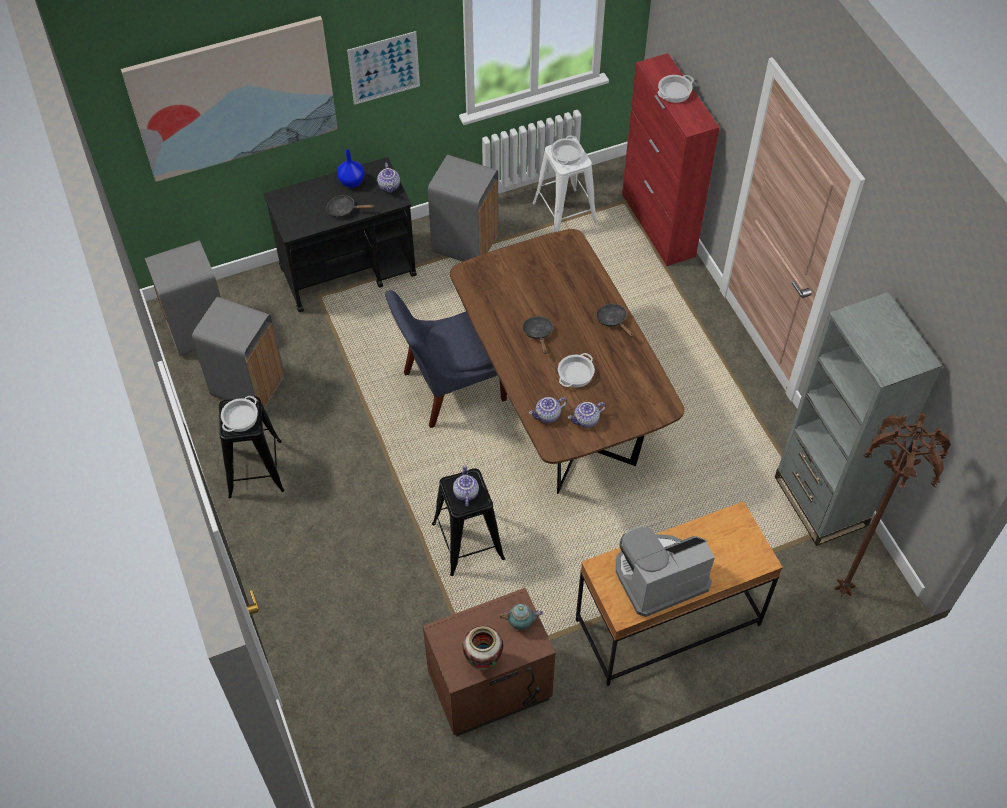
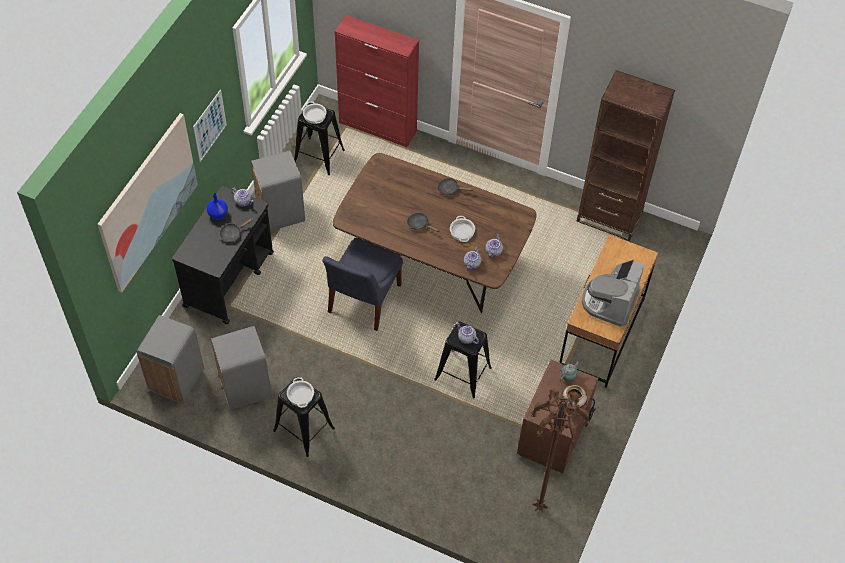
camera: 45 degrees left, 0 degrees up
(565, 214) = (319, 156): white stool -> black stool
(674, 92) = (374, 35): cooking pot -> none
(820, 501) = (609, 217): grey bookcase -> brown bookcase
(843, 588) = (662, 252): brown floor lamp -> brown floor lamp (538, 506)

